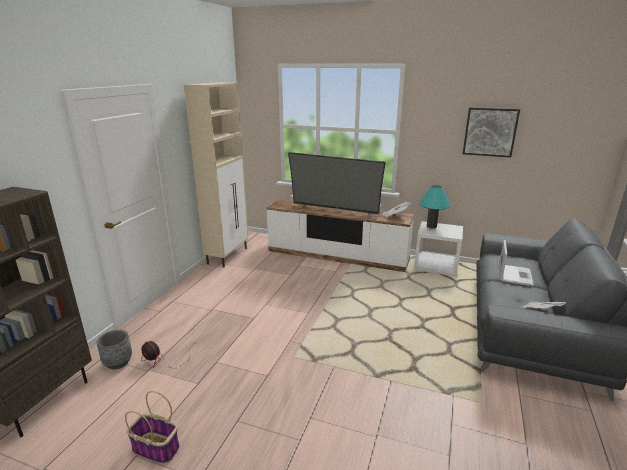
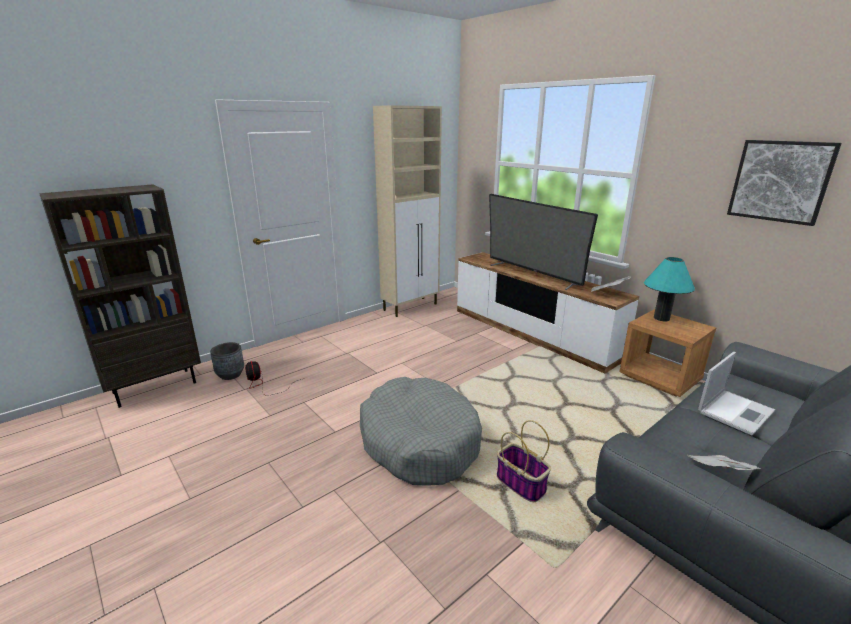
camera: 30 degrees right, 0 degrees up
(157, 448) = (187, 457): basket -> basket (522, 484)
(335, 359) = (419, 442): none -> grey dog bed
(436, 266) = (660, 378): white nightstand -> brown nightstand

